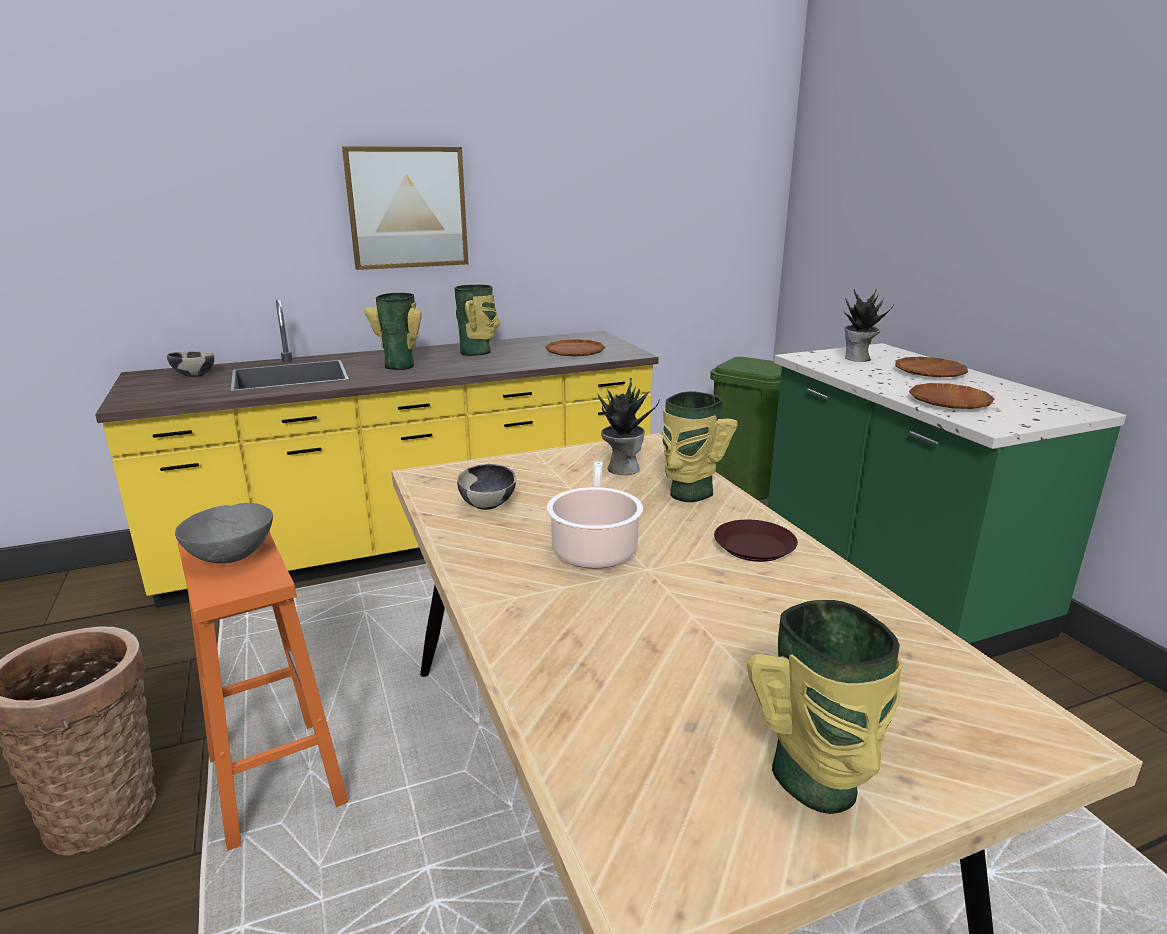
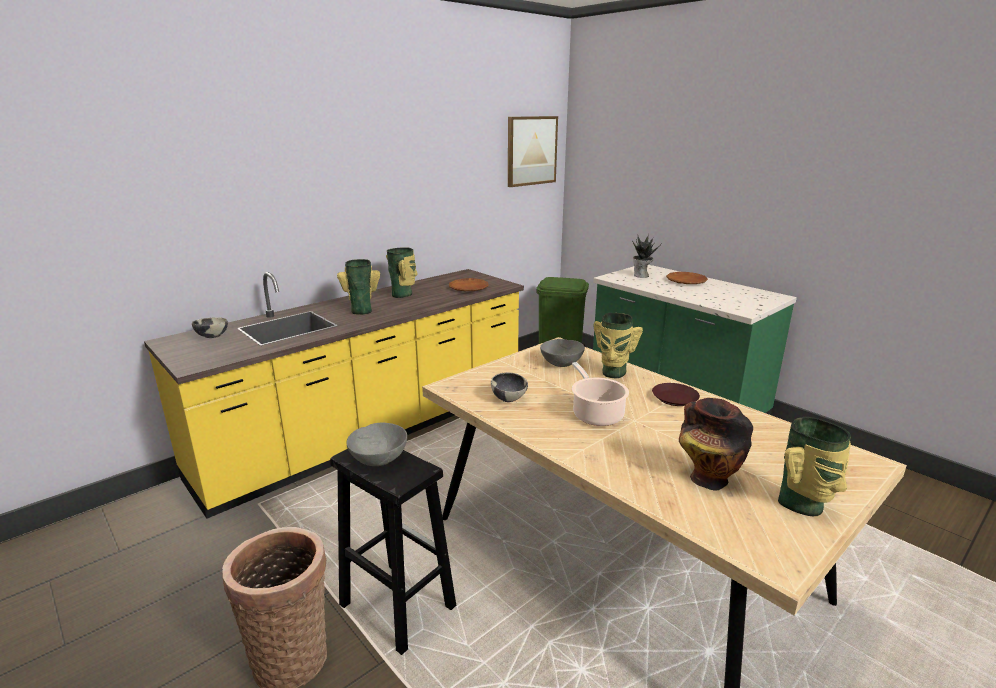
camera: 20 degrees left, 0 degrees up
(275, 778) = (396, 605): orange stool -> black stool
(407, 208) = (344, 197): picture -> picture (531, 151)
(621, 468) = (561, 363): potted plant -> grey bowl
(674, 688) = (706, 478): none -> vase
(949, 402) = (712, 299): brown plate -> none

